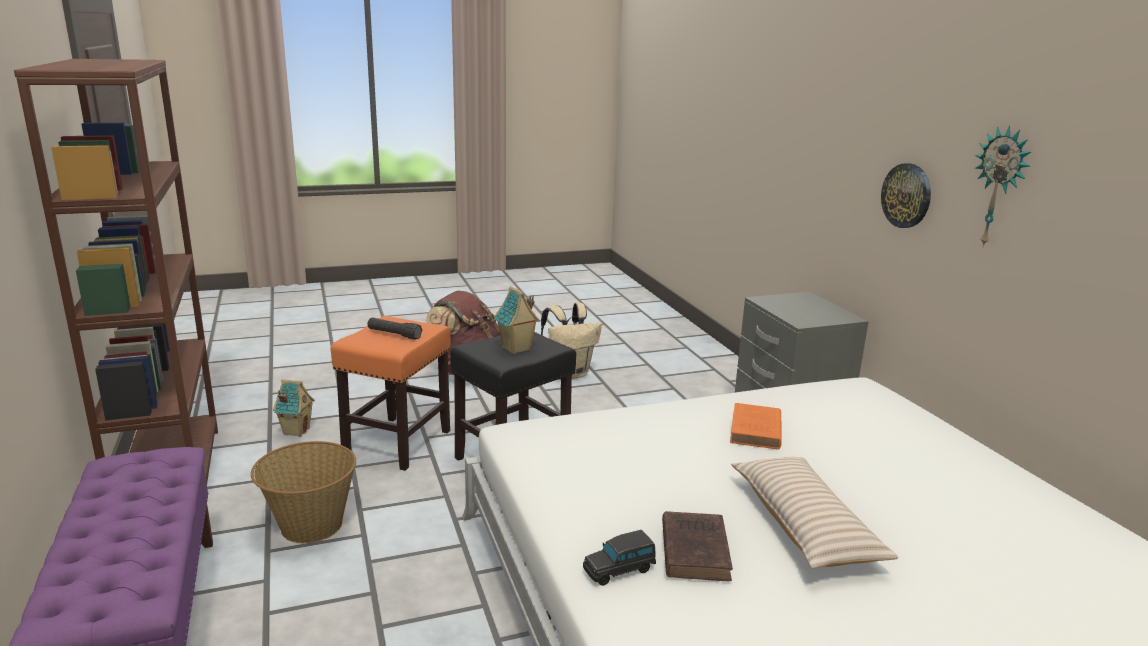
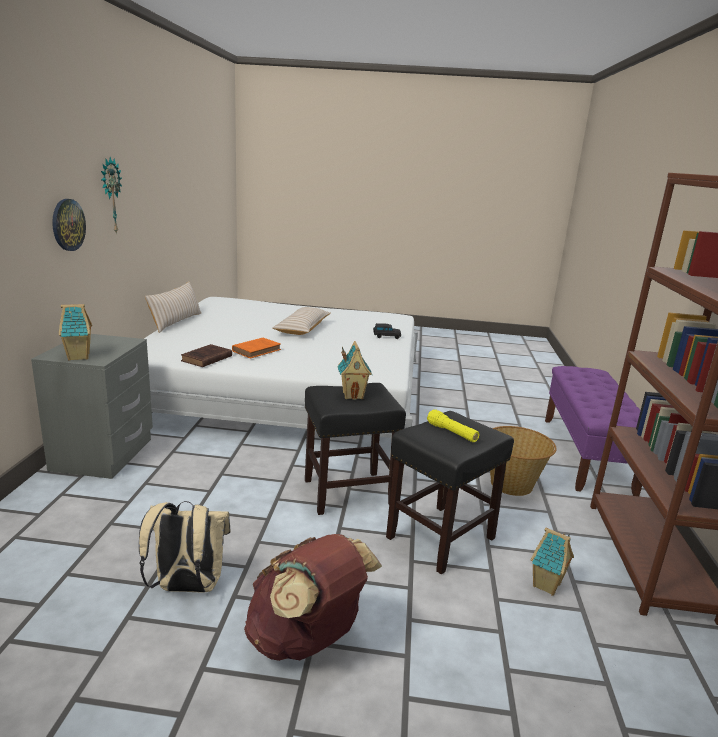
camera: 155 degrees left, 0 degrees up
(394, 334) = (452, 433): black flashlight -> yellow flashlight
(398, 442) = (440, 538): orange stool -> black stool
(694, 549) = (353, 333): brown book -> brown book (206, 359)
(784, 299) = (79, 357): none -> toy house
(1007, 466) = (176, 322): none -> beige pillow

